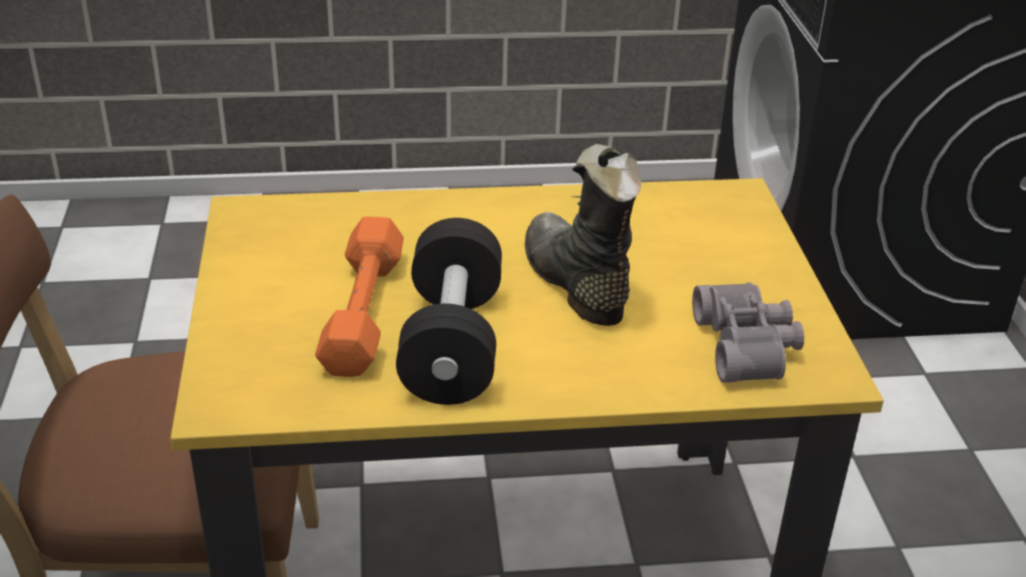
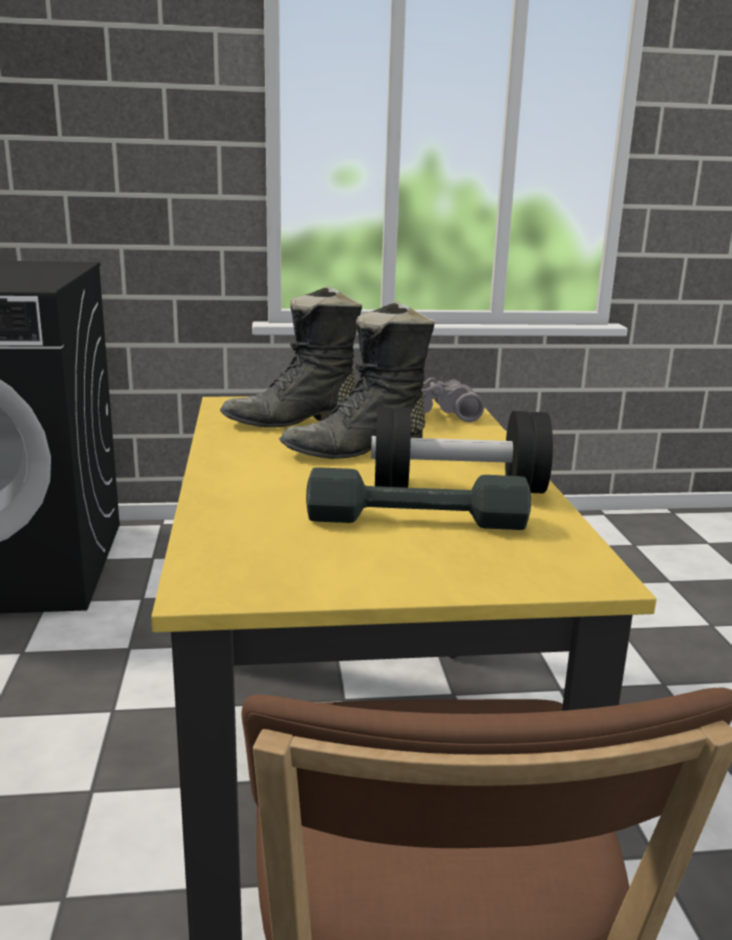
camera: 90 degrees left, 15 degrees down
(363, 311) = (416, 520): orange dumbbell -> grey dumbbell
(676, 239) = (293, 421): none -> black boot

